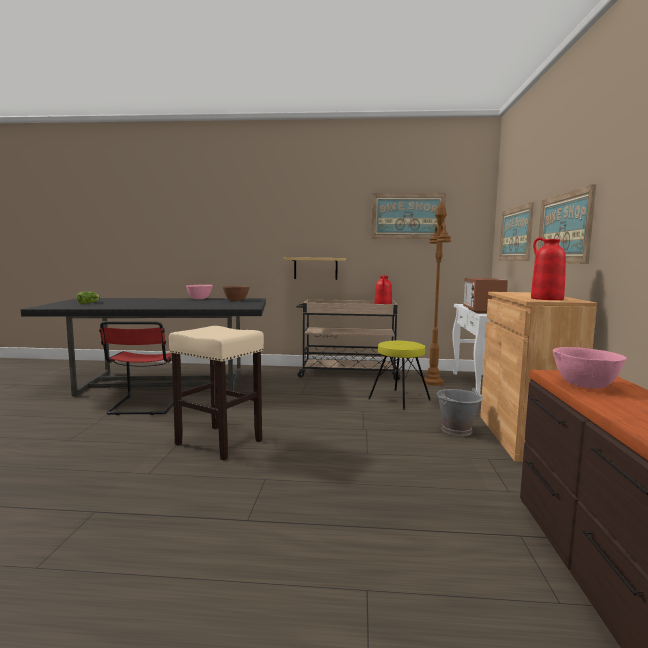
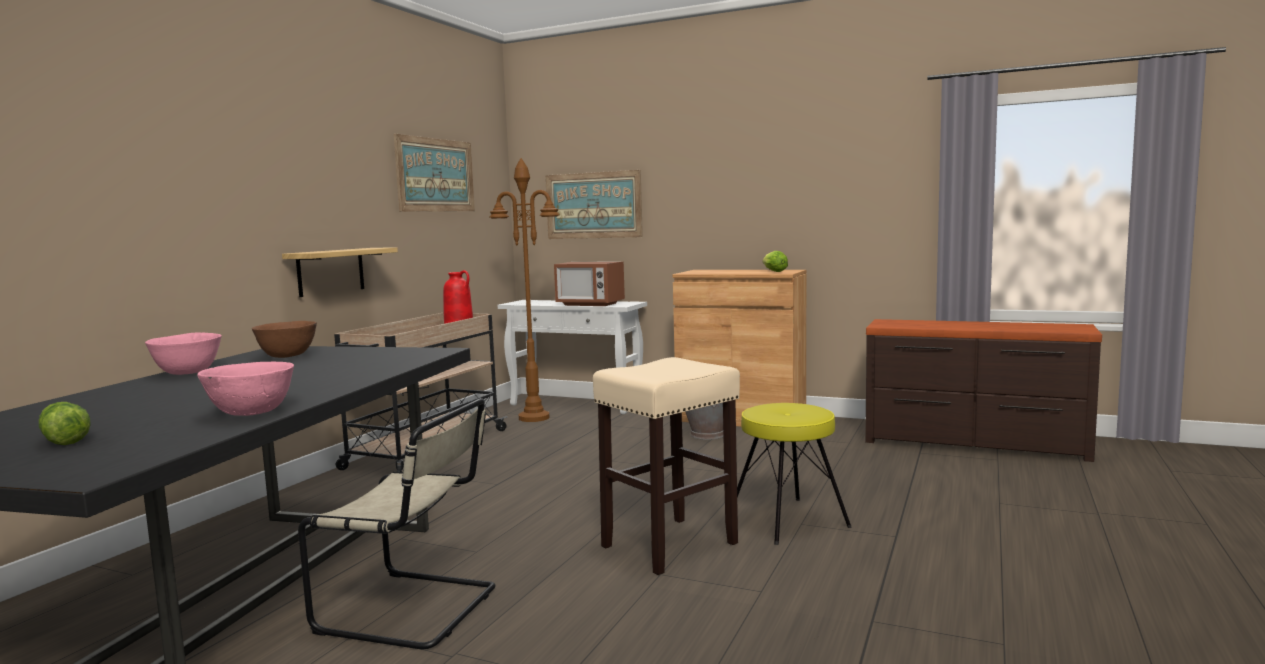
camera: 70 degrees left, 0 degrees up
(144, 406) = (414, 609): red chair -> beige chair
(399, 399) = (585, 440): yellow stool -> yellow stool (788, 520)
(546, 299) = (773, 271): red vase -> lettuce
(564, 228) = (720, 202): picture -> none
(584, 385) = (919, 325): pink bowl -> pink bowl (250, 413)

